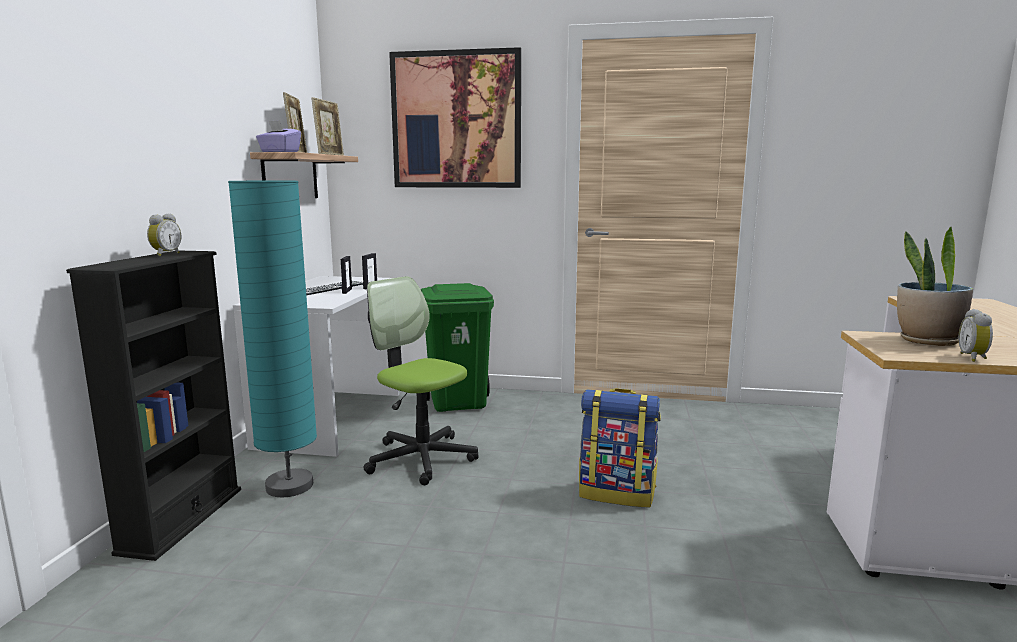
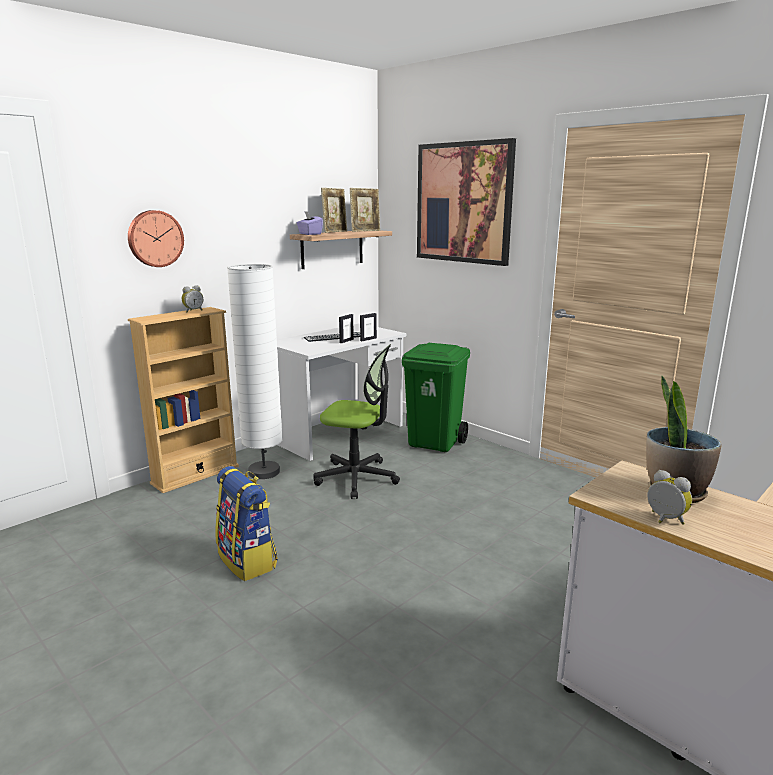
camera: 35 degrees right, 5 degrees up
(92, 136) = (155, 238): none -> wall clock
(182, 520) = (195, 475): black bookcase -> beige bookcase
(289, 486) = (264, 472): turquoise floor lamp -> white floor lamp
(421, 458) = (357, 478): office chair -> office chair turned 120 degrees clockwise
(617, 493) = (455, 548): backpack -> backpack (248, 560)
(974, 358) = (664, 520): alarm clock -> alarm clock turned 90 degrees clockwise

